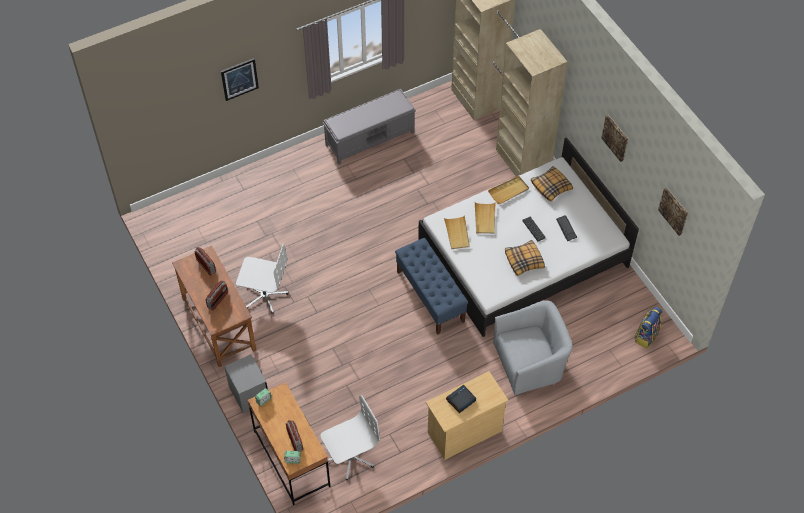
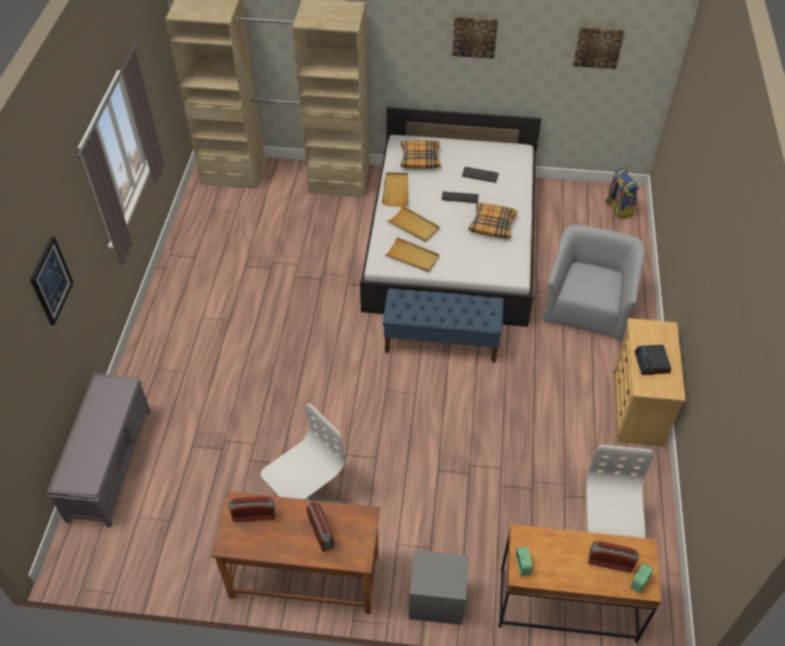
camera: 55 degrees left, 5 degrees down
(370, 138) = (190, 278): grey bench -> grey bench (110, 463)

